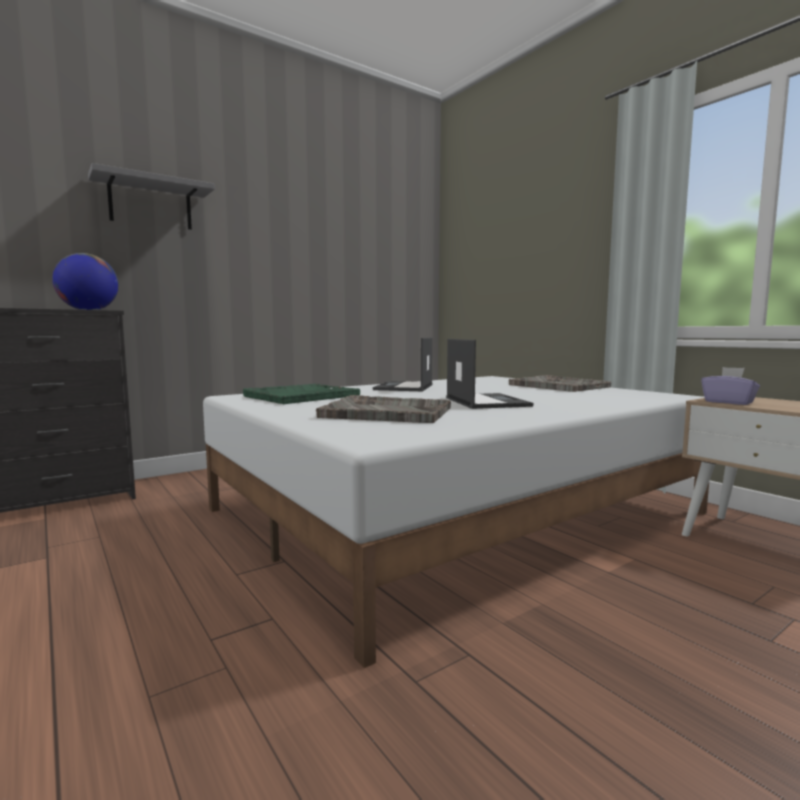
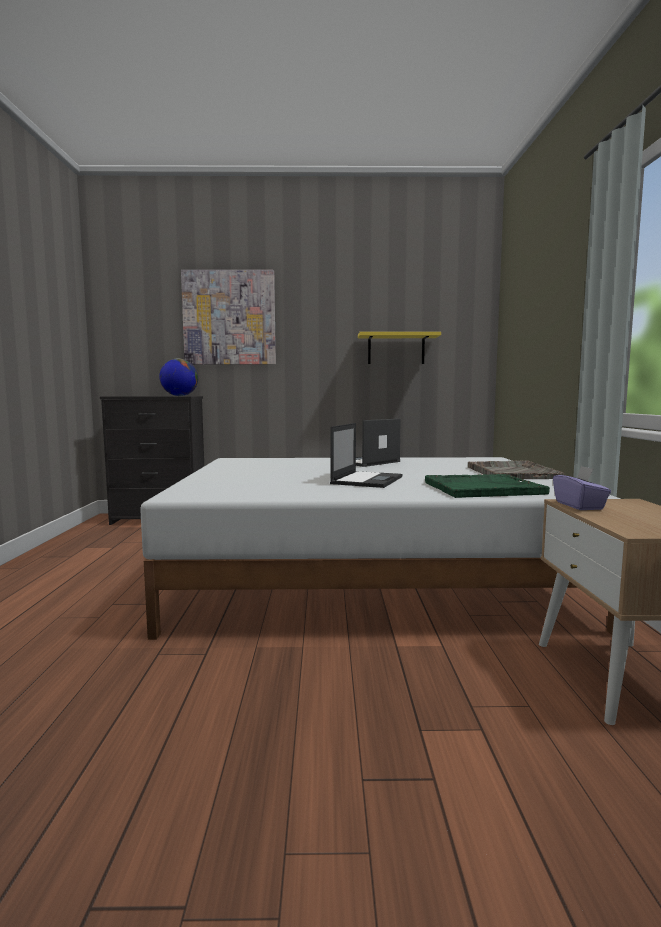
camera: 35 degrees right, 0 degrees up
(150, 204) = (229, 318): grey shelf -> picture
(301, 396) = (266, 463): green tray -> green tray (482, 488)
(354, 266) = (396, 349): none -> yellow shelf
(386, 412) = (263, 480): grey tray -> none

